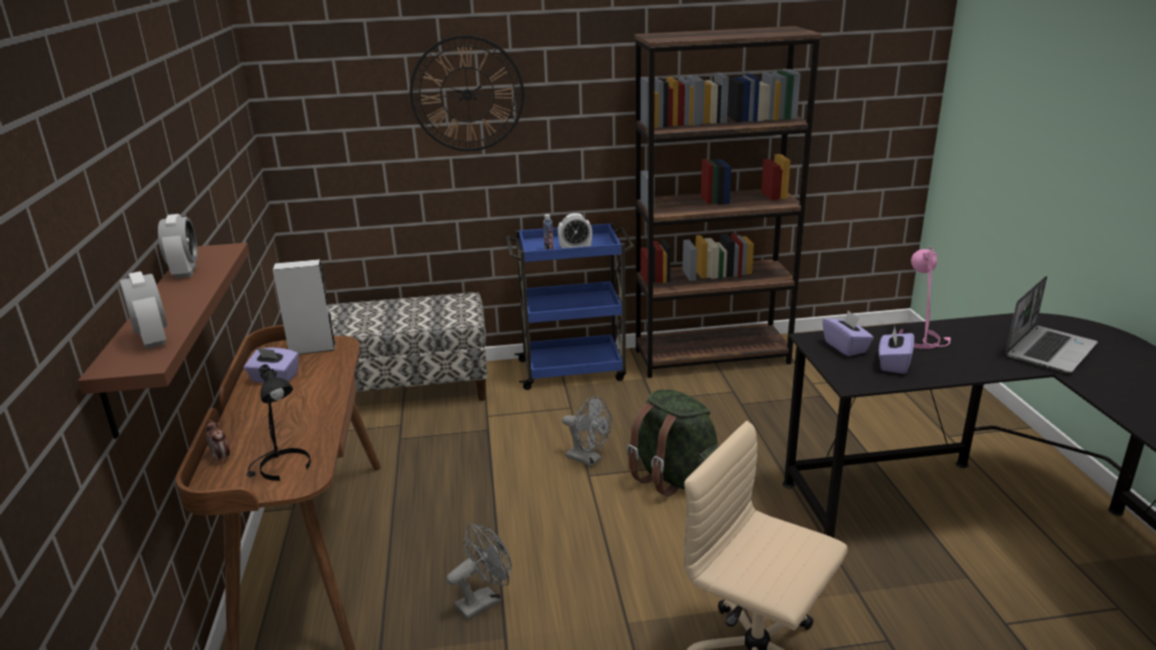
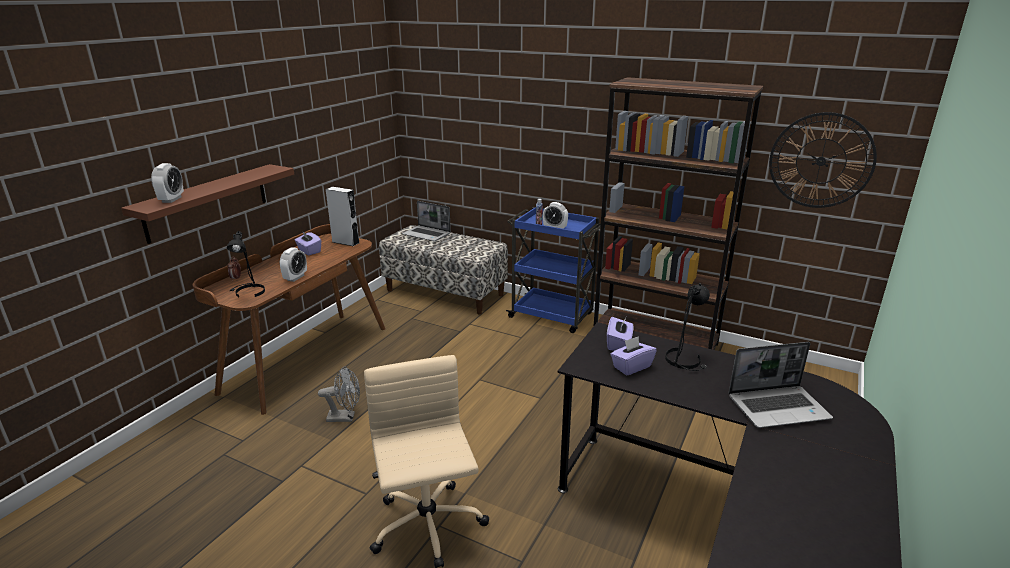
camera: 35 degrees right, 0 degrees up
(185, 272) = (243, 175): alarm clock -> alarm clock (295, 277)
(353, 312) = (427, 234): none -> laptop
(467, 94) = (512, 106): wall clock -> wall clock (820, 161)
(588, 459) = (491, 370): grey fan -> none
(674, 478) = (526, 403): green backpack -> none
(921, 339) = (685, 360): pink table lamp -> black table lamp

